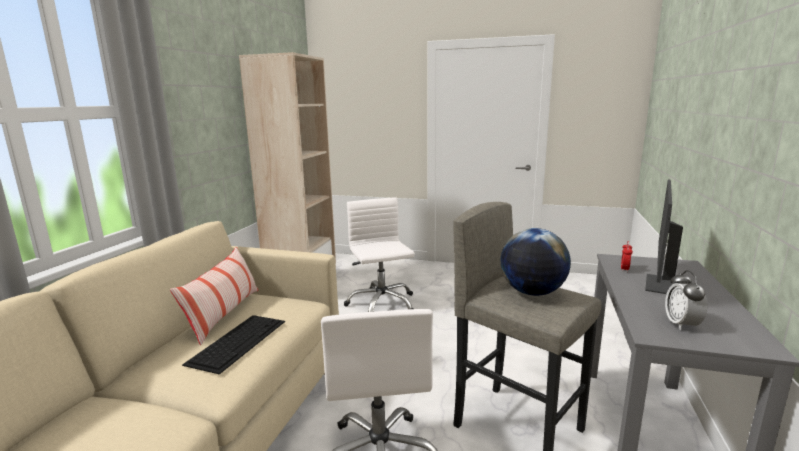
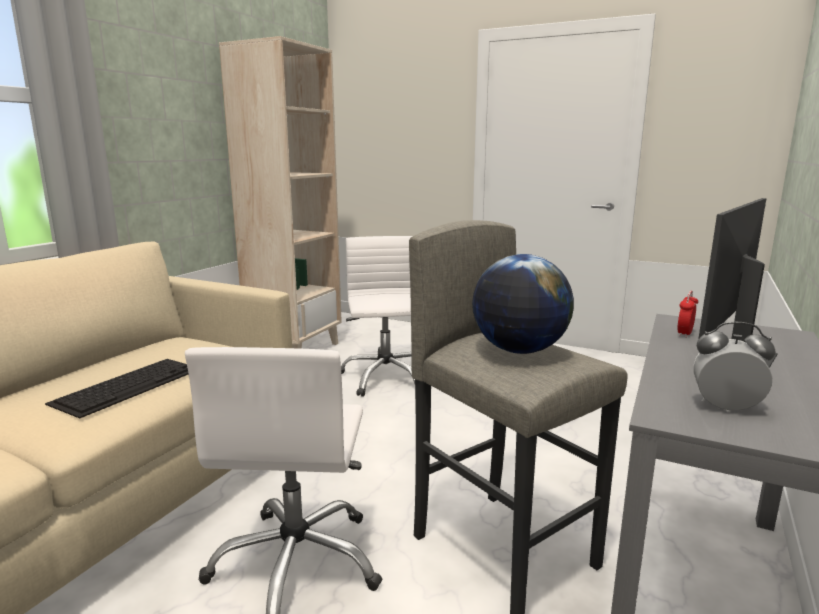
camera: 10 degrees right, 0 degrees up
(224, 314) = (136, 355): pillow -> none
(681, 324) = (725, 408): alarm clock -> alarm clock turned 90 degrees clockwise

